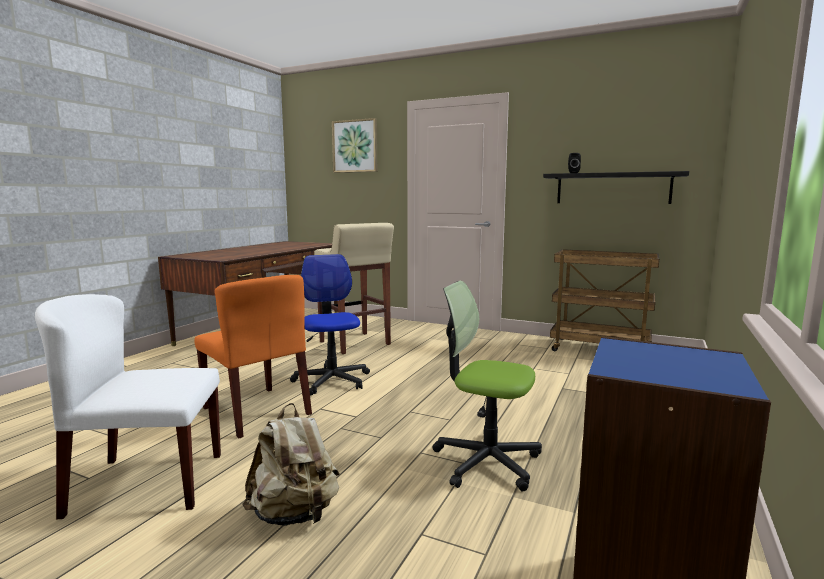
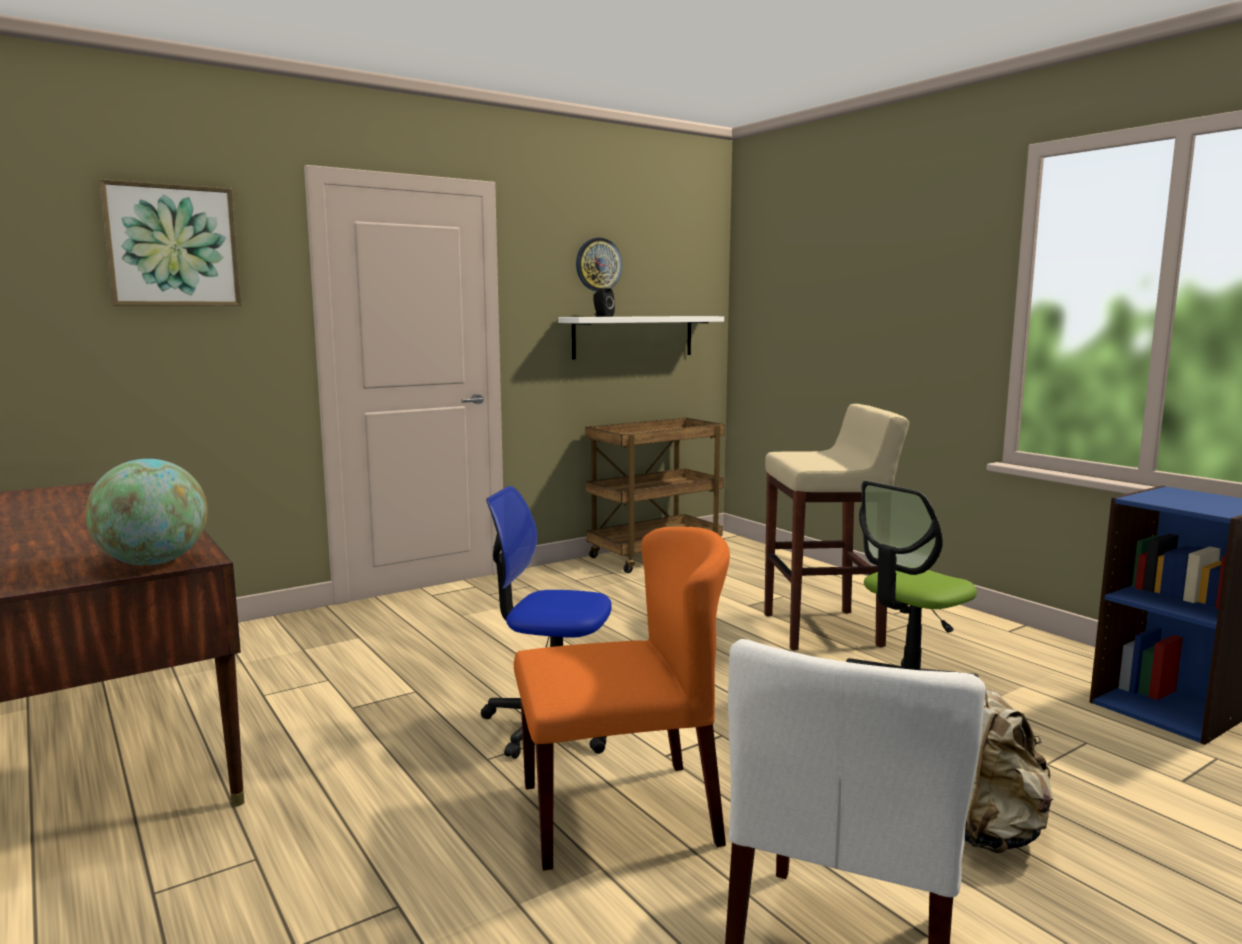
camera: 60 degrees left, 0 degrees up
(216, 258) = (153, 563): none -> globe
(355, 343) = (390, 669): beige stool -> beige stool (824, 630)
(583, 137) = (598, 264): none -> wall clock
(612, 188) = (633, 336): black shelf -> white shelf

